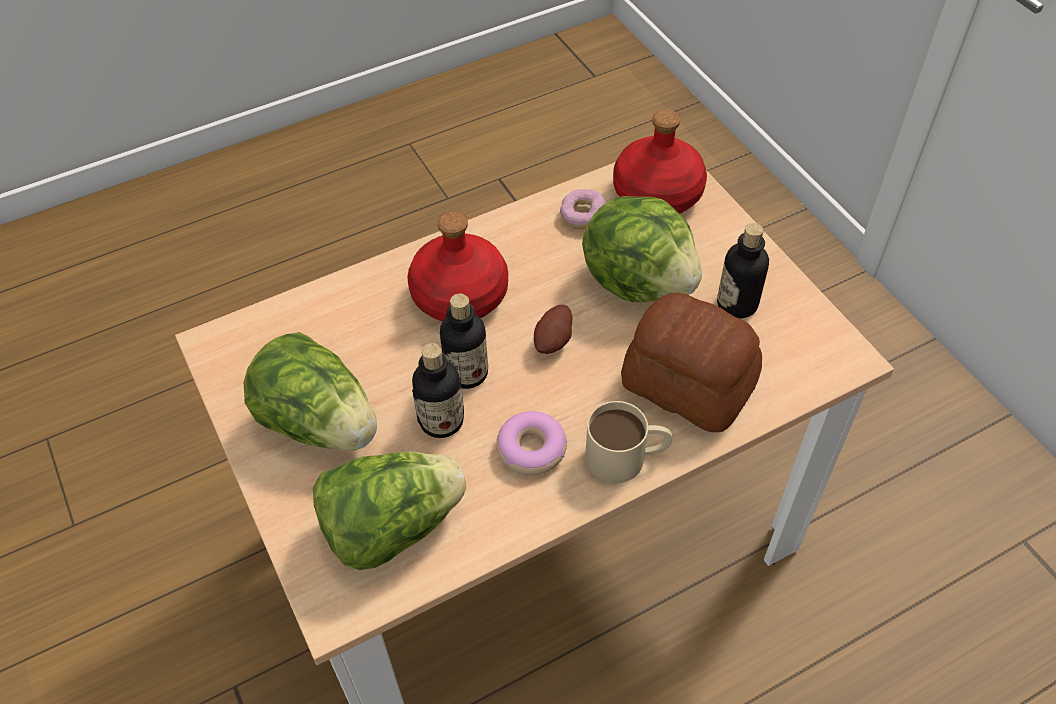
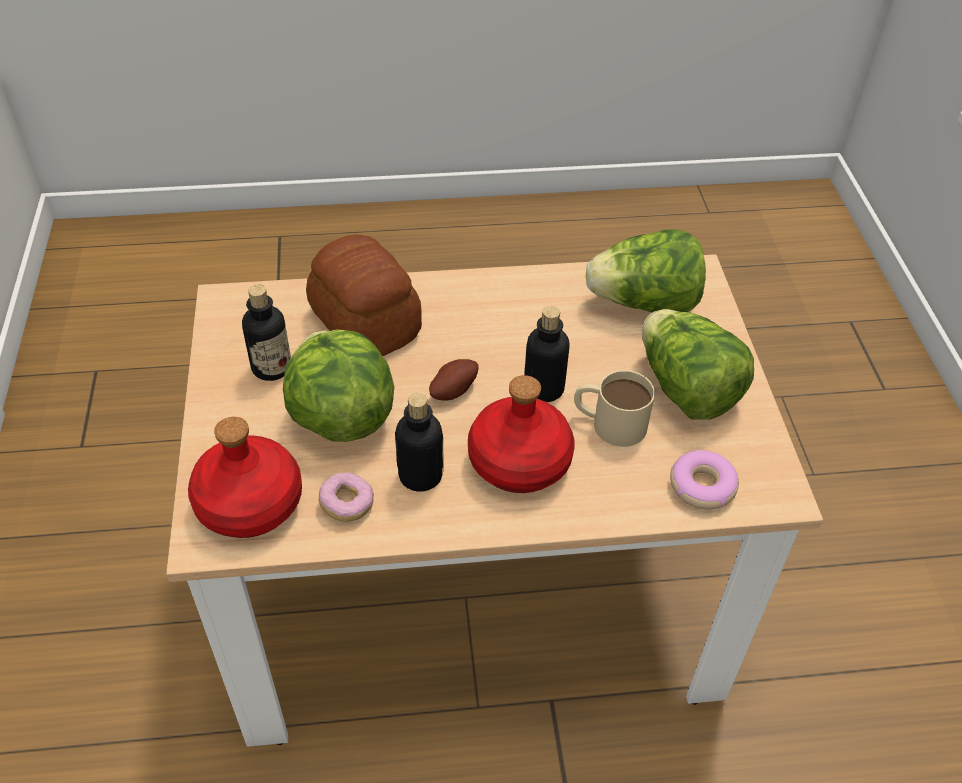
camera: 160 degrees left, 5 degrees down
(441, 421) = (581, 359): bottle -> bottle (420, 475)
(532, 449) = (516, 318): donut -> donut (702, 486)
(627, 457) = (447, 292): beige mug -> beige mug (609, 422)

